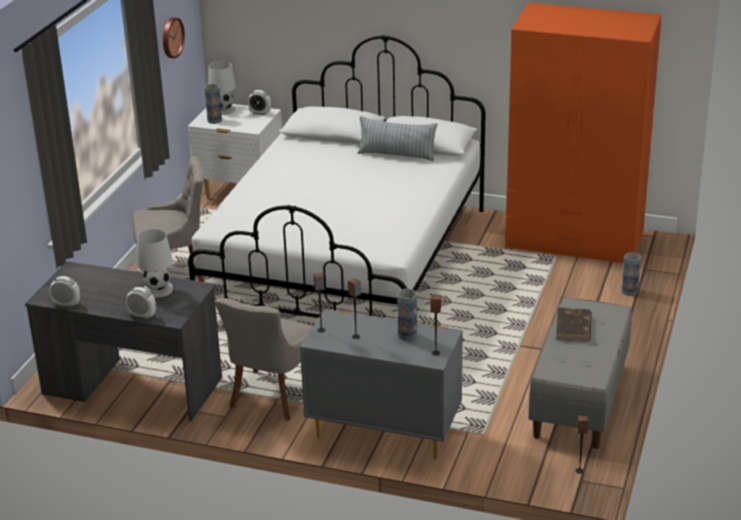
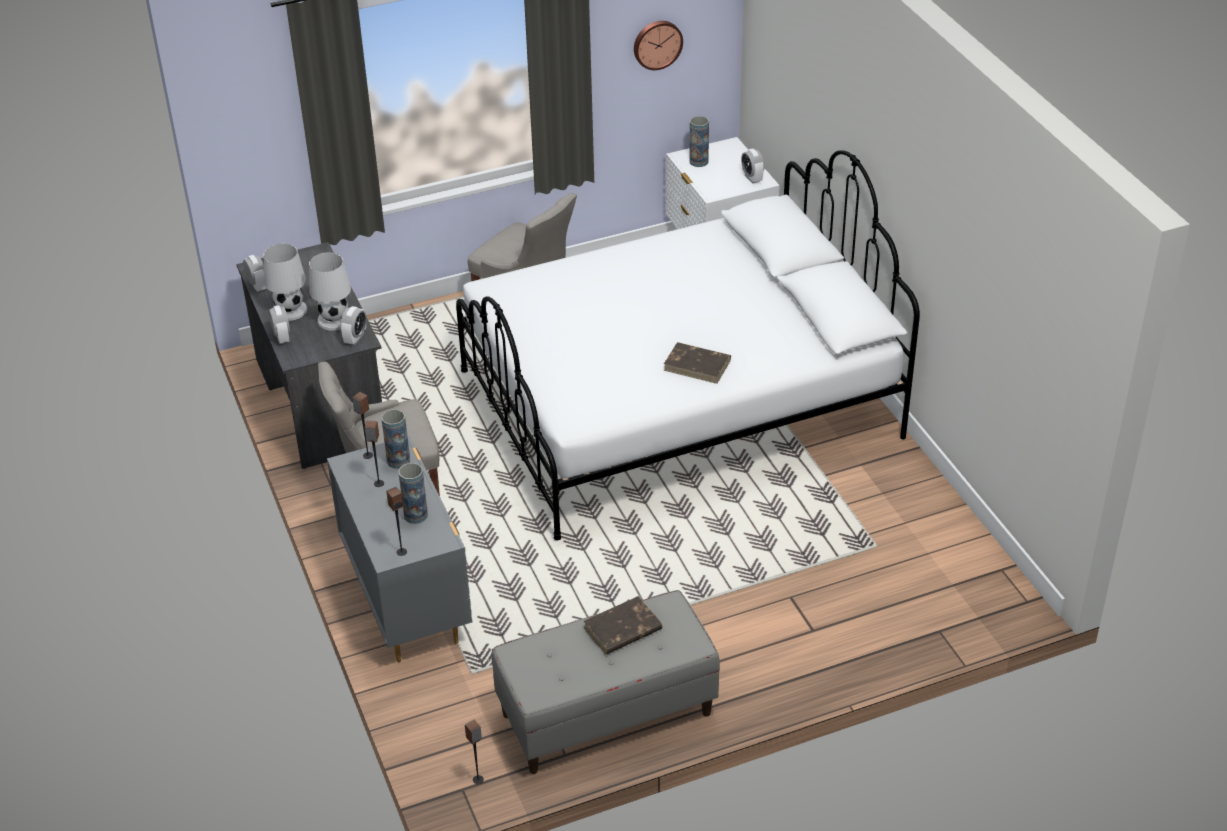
camera: 50 degrees right, 10 degrees up
(191, 289) = (355, 338): none -> alarm clock
(224, 110) = (728, 154): white table lamp -> white table lamp (290, 310)
(397, 155) = (784, 312): pillow -> none
(403, 197) = (698, 365): none -> brown book
(575, 240) = (932, 542): orange wardrobe -> none
(629, 291) = (874, 643): vase -> vase (398, 461)

